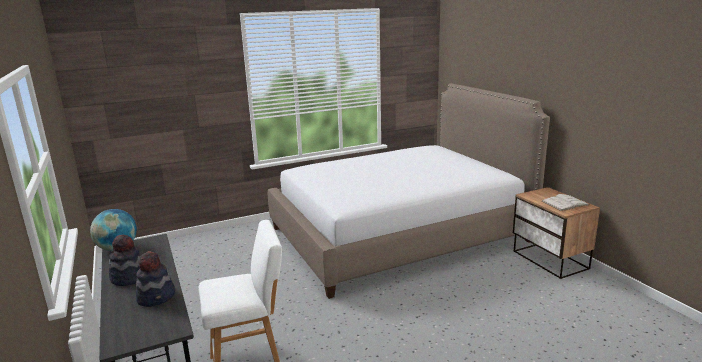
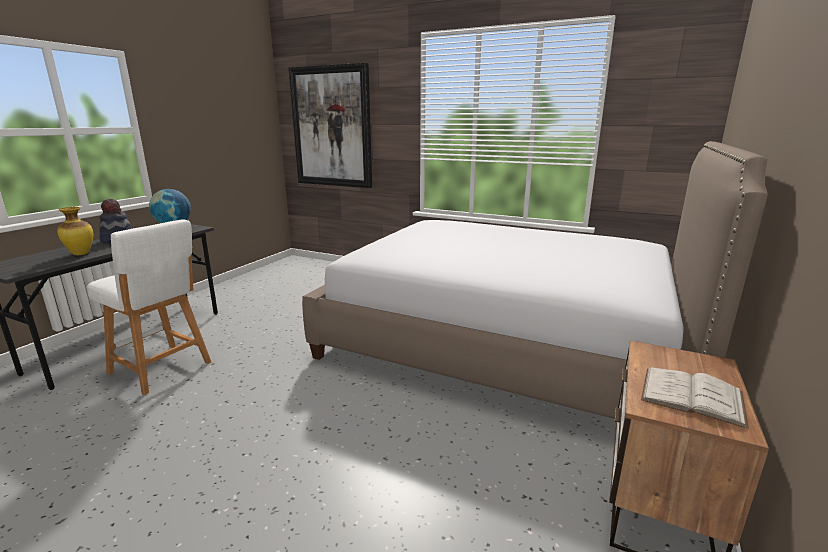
camera: 50 degrees right, 0 degrees up
(145, 103) = (331, 127): none -> picture
(157, 297) = (81, 254): hat -> vase

